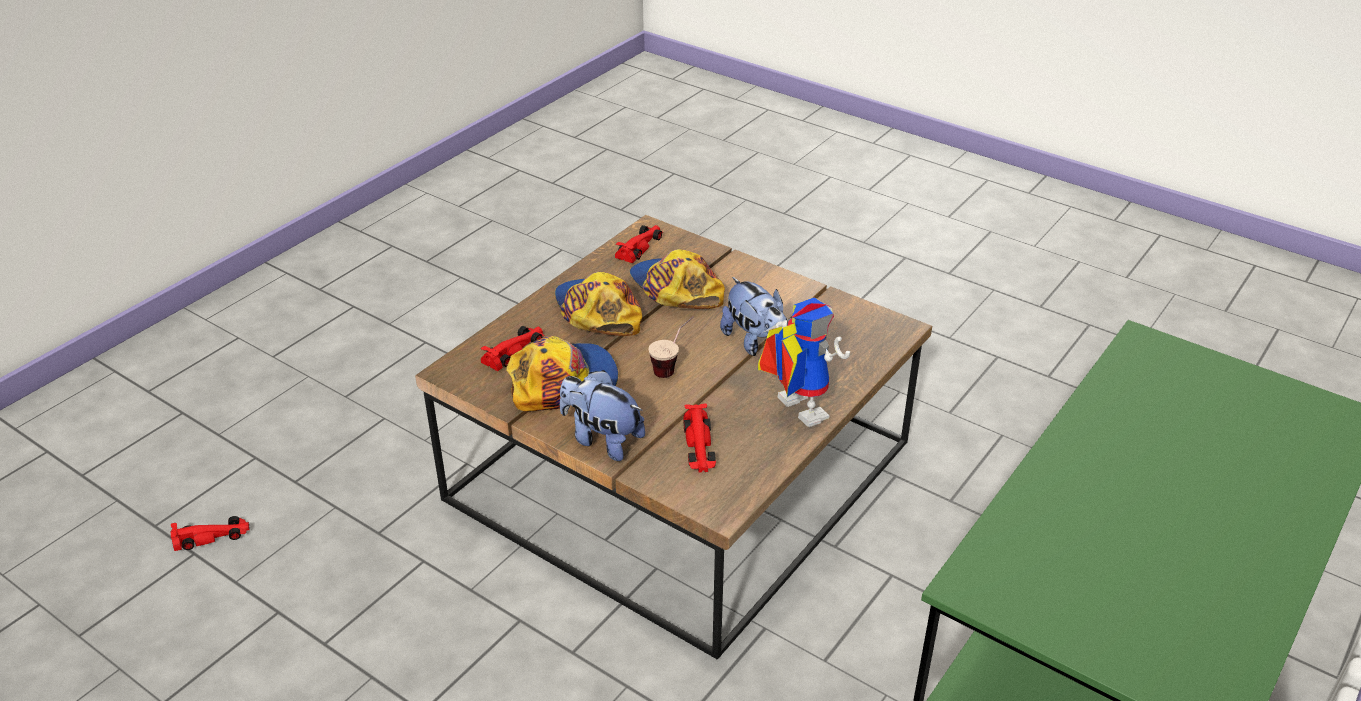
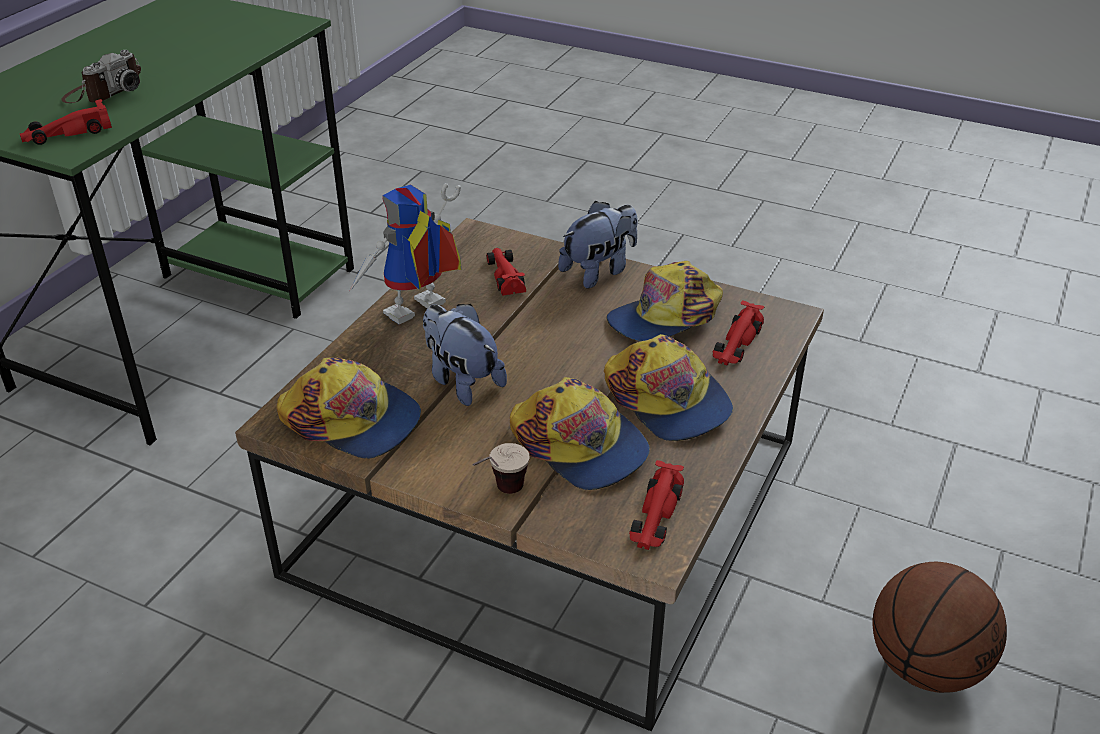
camera: 170 degrees right, 0 degrees up
(212, 536) = (977, 386): red toy car -> red toy car (66, 133)
(463, 341) = (925, 665): none -> basketball
(602, 439) = (599, 271): plush toy -> plush toy turned 60 degrees counterclockwise
(673, 367) = (552, 344): cup -> cup (499, 494)
(792, 409) = (416, 315): toy robot -> toy robot turned 90 degrees clockwise
(843, 323) = (352, 420): none -> cap
(1174, 437) = (104, 92): none -> camera

